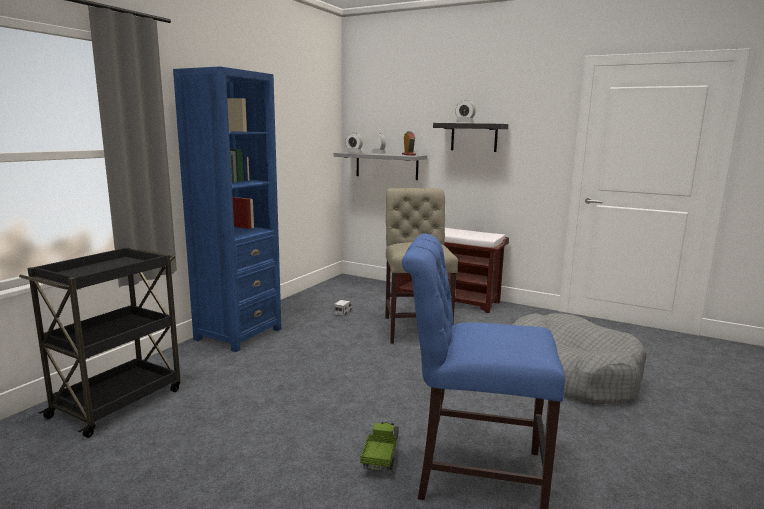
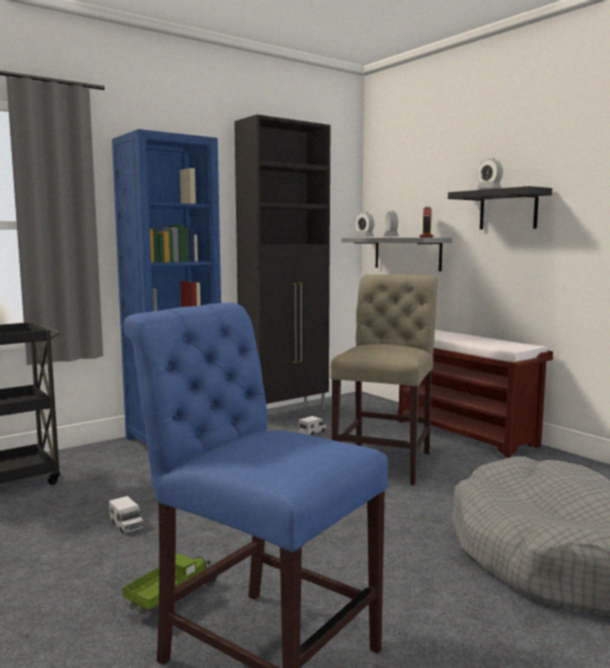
camera: 25 degrees right, 5 degrees down
(283, 412) = (126, 525): none -> toy truck
(305, 298) = (286, 412): none -> black cabinet

